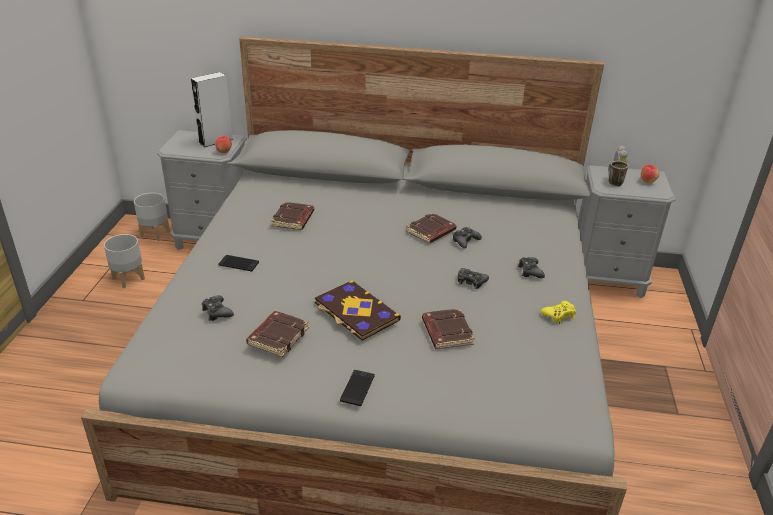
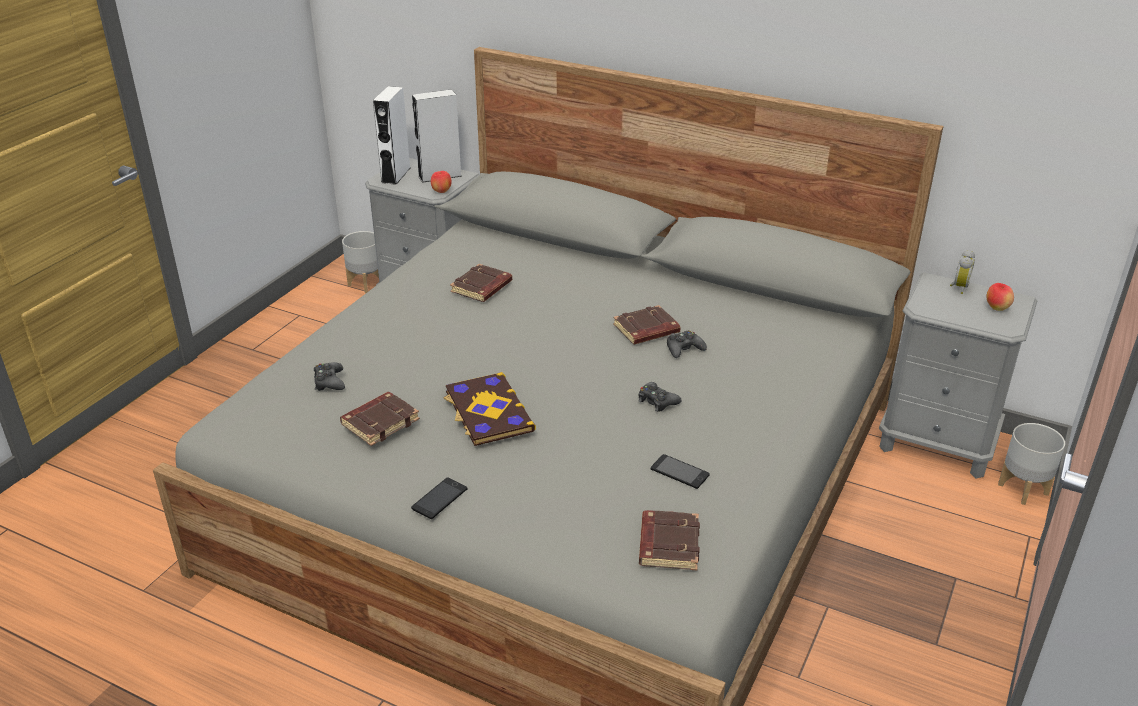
camera: 20 degrees right, 0 degrees up
(129, 279) = (312, 333): grey planter -> grey planter (1023, 489)
(180, 144) = (396, 175): none -> white speaker
(238, 263) = (387, 331): phone -> phone (679, 472)
(446, 332) = (585, 457): brown book -> brown book (667, 544)
(530, 271) = (746, 402): black game controller -> none
(559, 315) = (747, 465): yellow game controller -> none
(613, 182) = (942, 301): mug -> none

